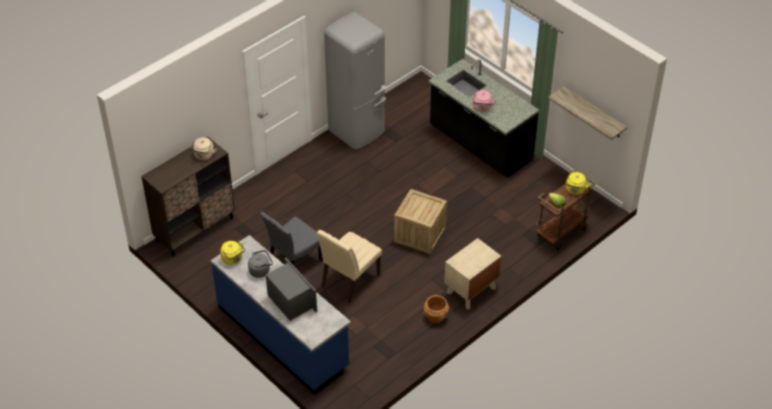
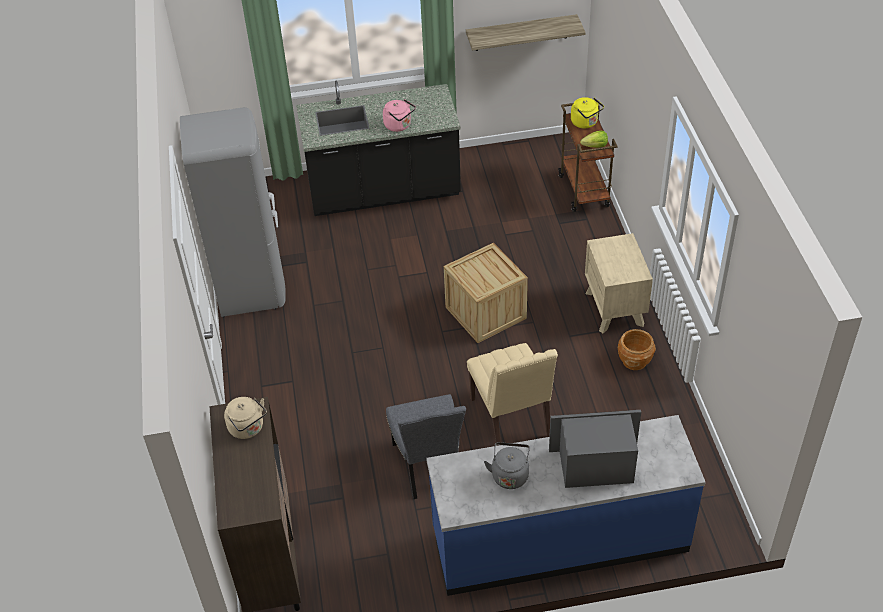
camera: 55 degrees left, 0 degrees up
(233, 259) = (462, 499): yellow kettle -> none

